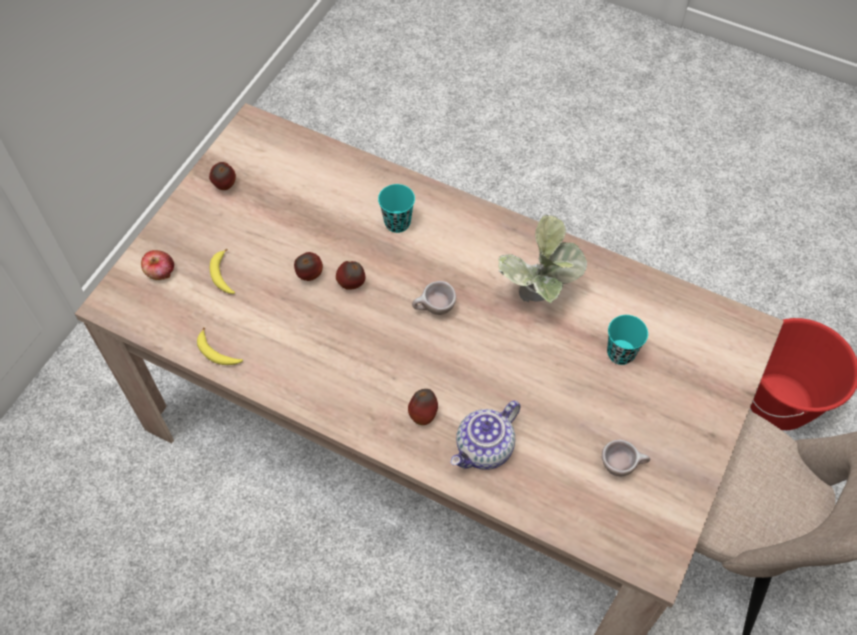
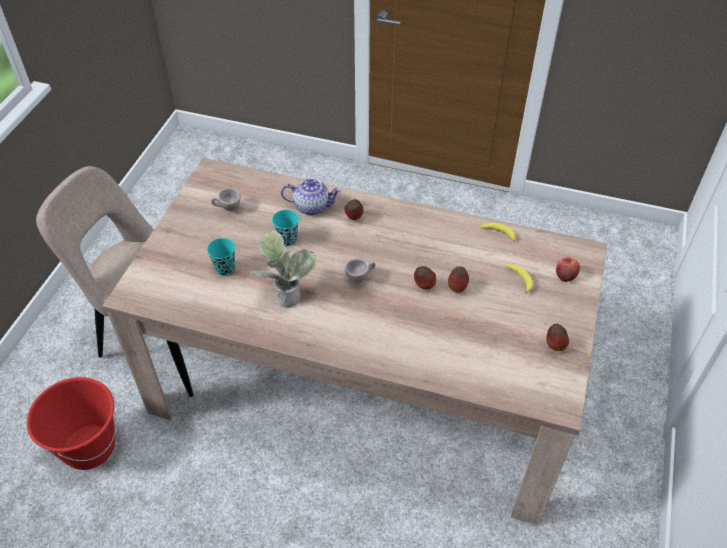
camera: 170 degrees right, 10 degrees down
(397, 222) = (403, 336): turquoise cup -> turquoise cup (287, 239)
(484, 449) = (312, 206): teapot -> teapot turned 60 degrees clockwise

